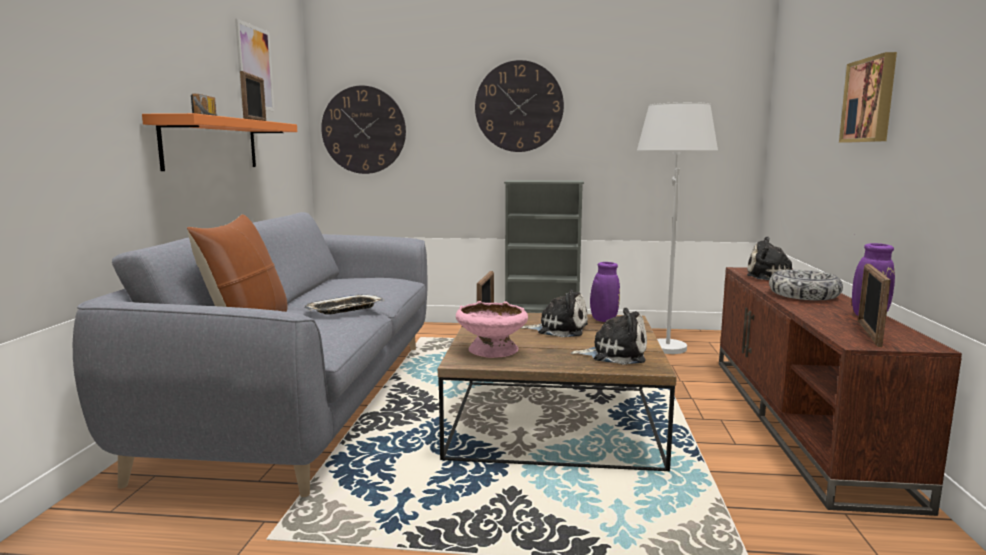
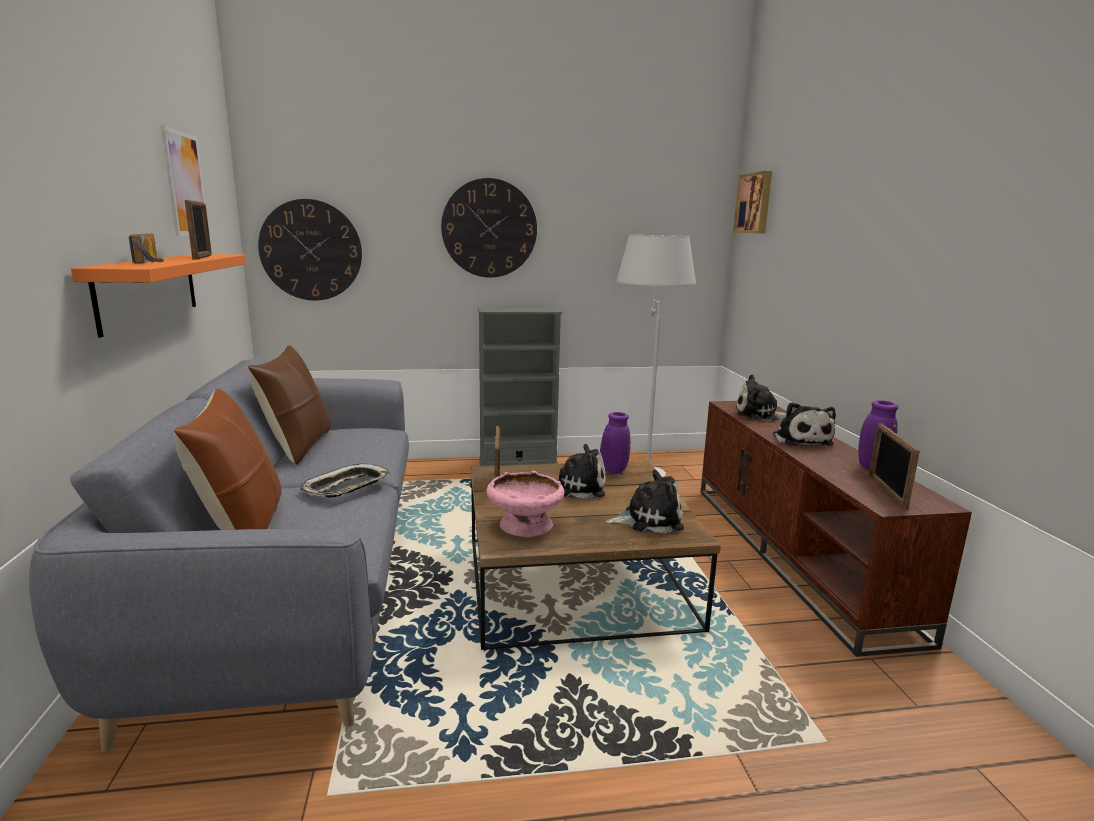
camera: 15 degrees left, 5 degrees up
(324, 286) = (298, 447): none -> brown pillow
(804, 295) = (801, 439): bowl -> plush toy
(871, 100) = (863, 256): picture -> picture (754, 203)

